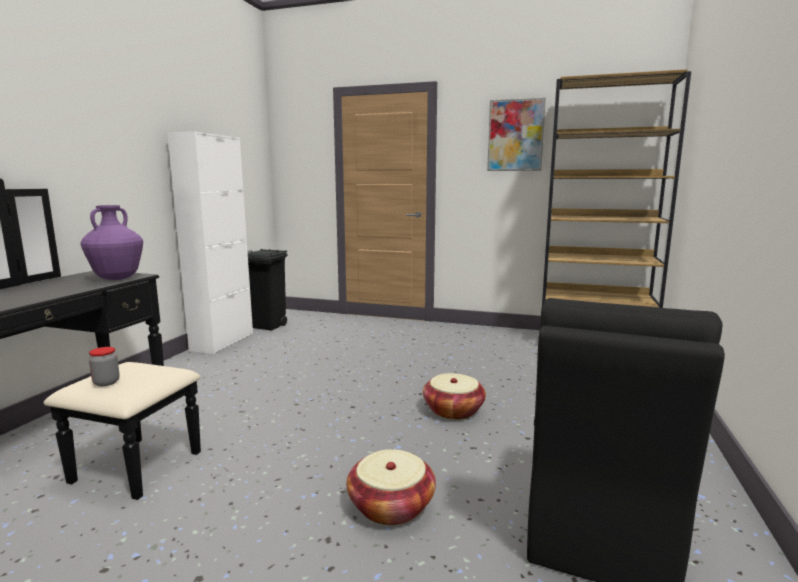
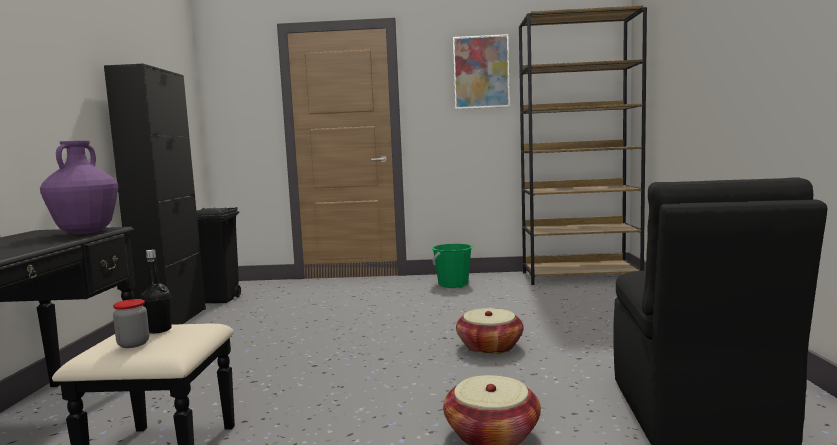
camera: 15 degrees left, 5 degrees down
(136, 370) = (159, 330): none -> black bottle
(222, 342) = (172, 321): white cabinet -> black cabinet
(467, 336) = (453, 284): none -> green bucket

